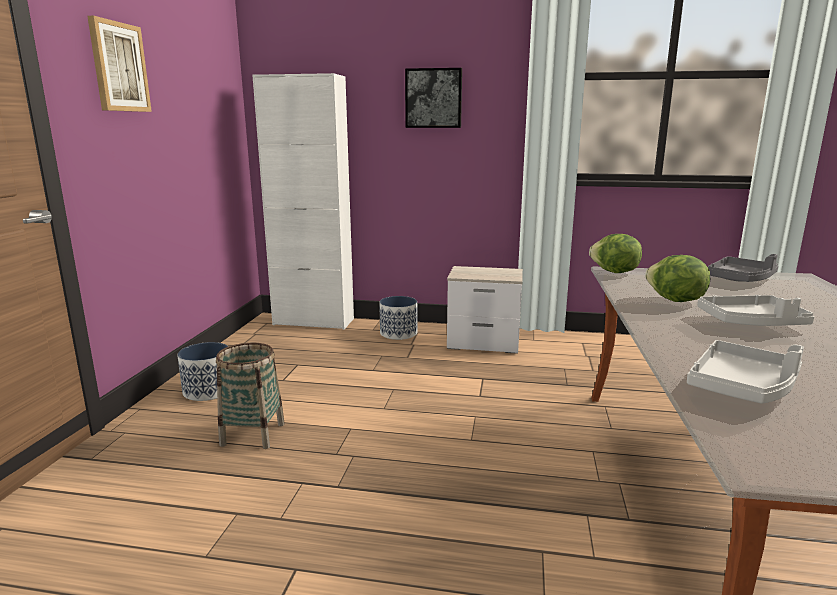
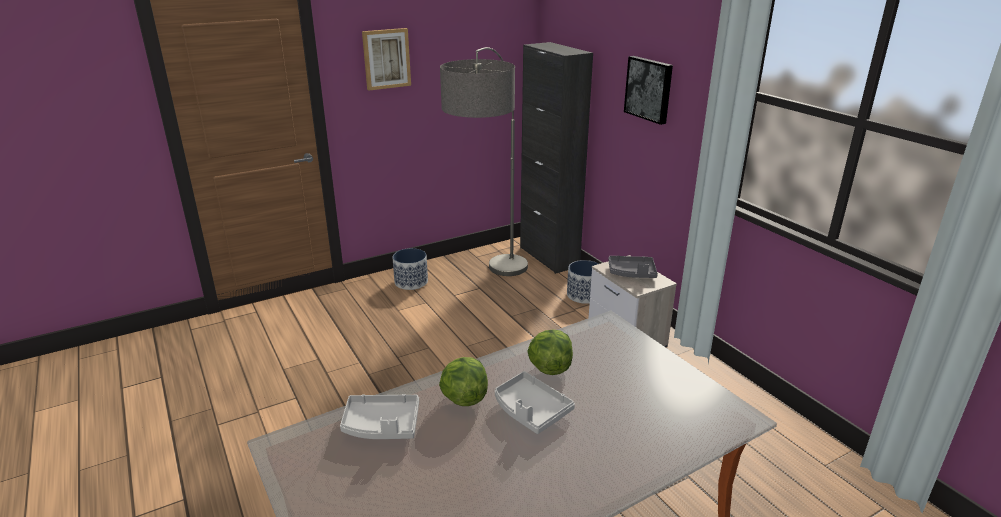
camera: 50 degrees right, 10 degrees up
(252, 434) = (385, 322): basket -> none
(309, 360) = (490, 288): none -> floor lamp
(313, 321) = (549, 257): white cabinet -> black cabinet
(614, 272) = (602, 324): lettuce -> lettuce (464, 398)
(740, 279) = (676, 385): grey tray -> grey tray (632, 273)

